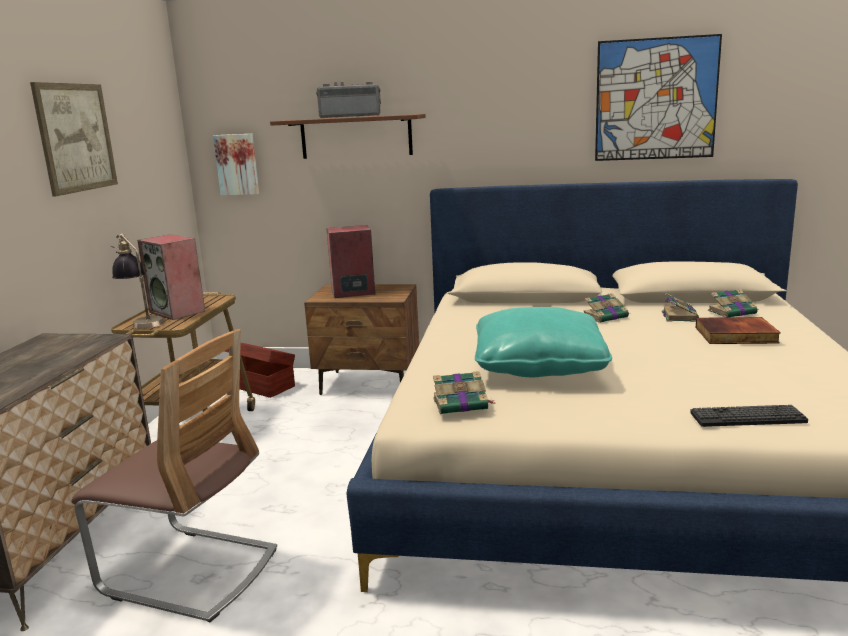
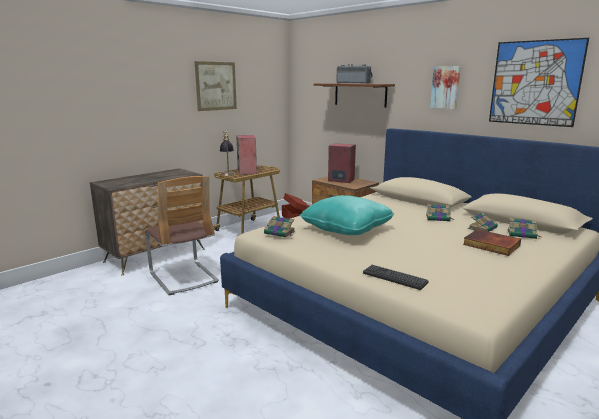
camera: 35 degrees right, 0 degrees up
(237, 164) = (307, 105): picture -> picture (445, 87)

